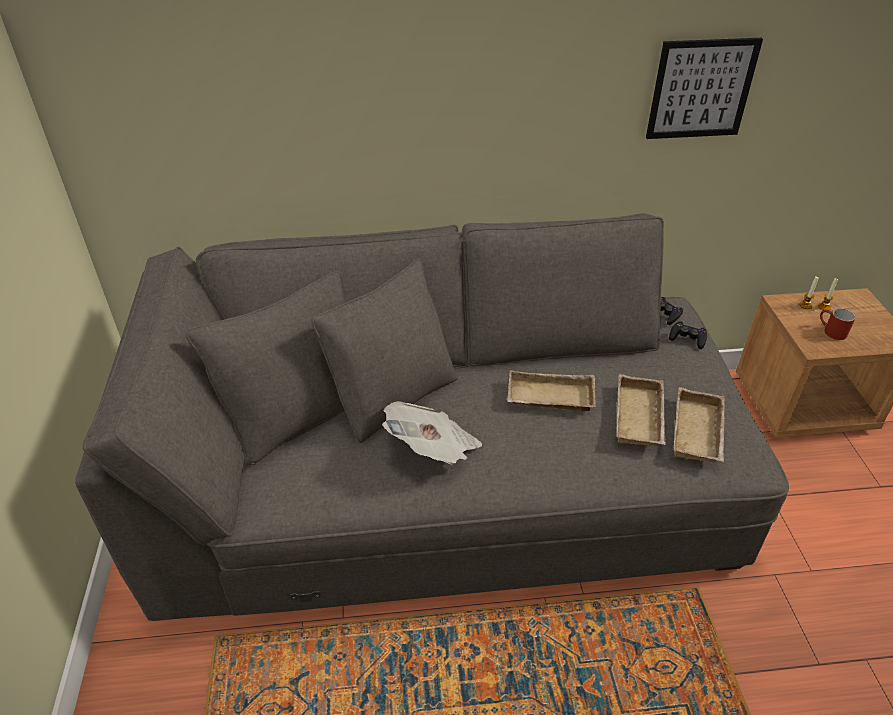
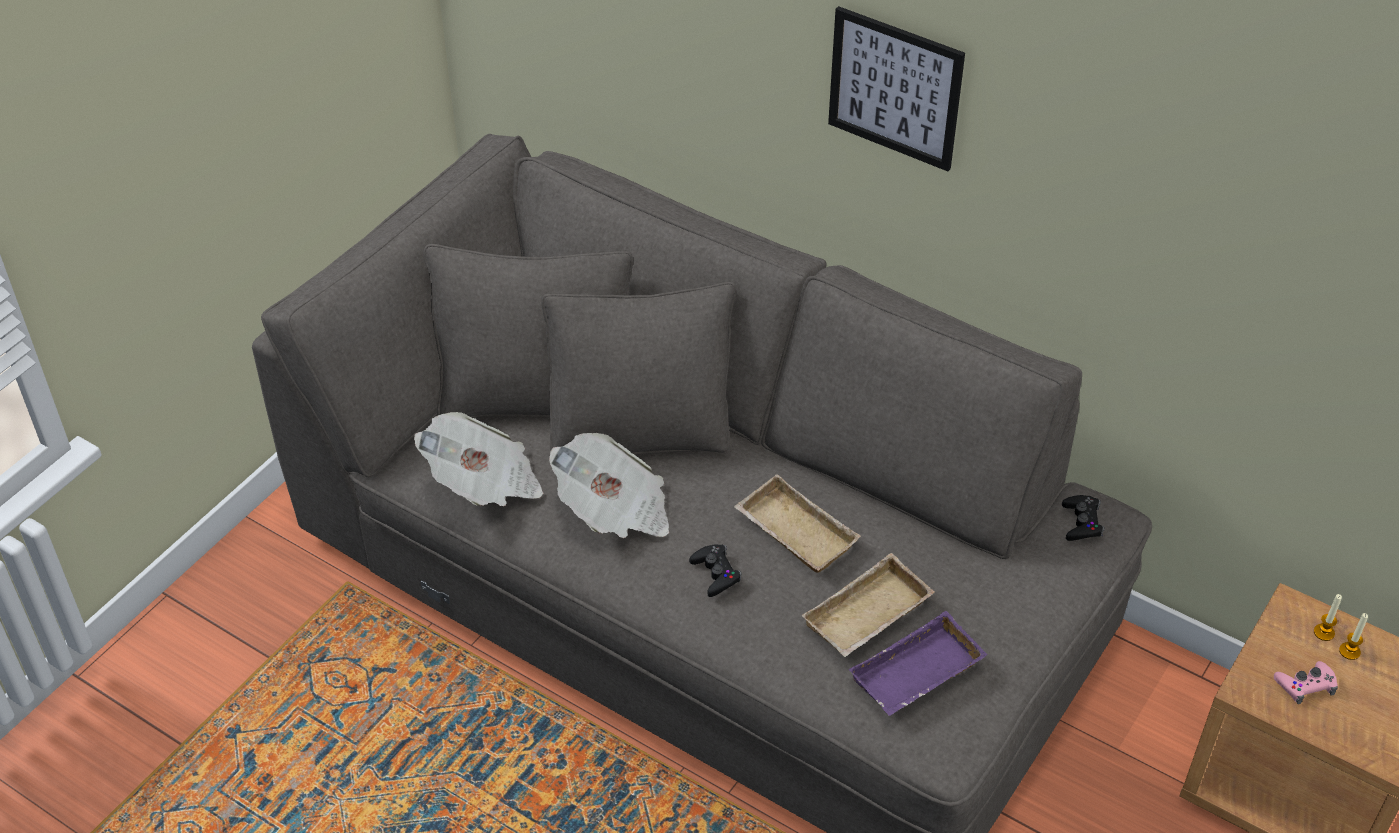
camera: 40 degrees right, 5 degrees up
(329, 485) = (484, 483): none -> newspaper
(687, 338) = (1062, 568): black game controller -> black game controller (716, 573)
(700, 432) = (917, 675): beige tray -> purple tray
(701, 89) = (1187, 236): picture -> picture (895, 88)
(830, 331) = (1305, 685): red mug -> pink game controller

